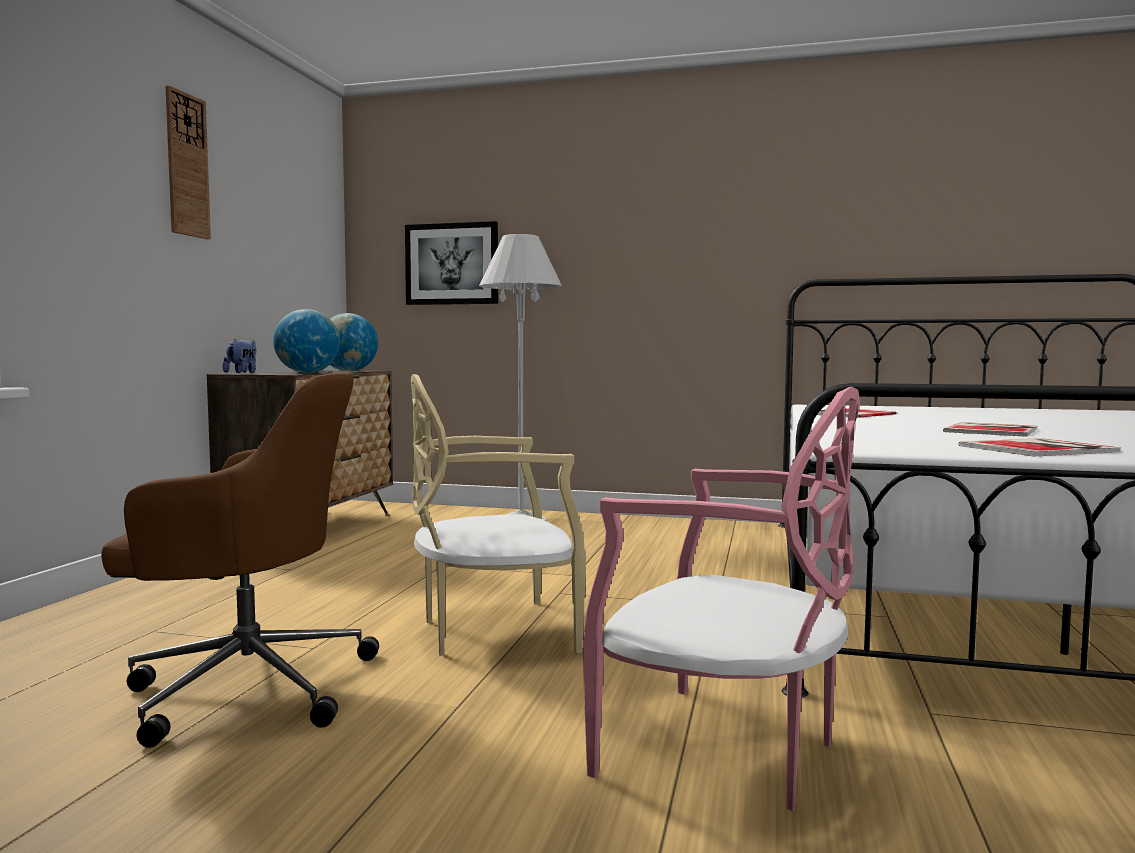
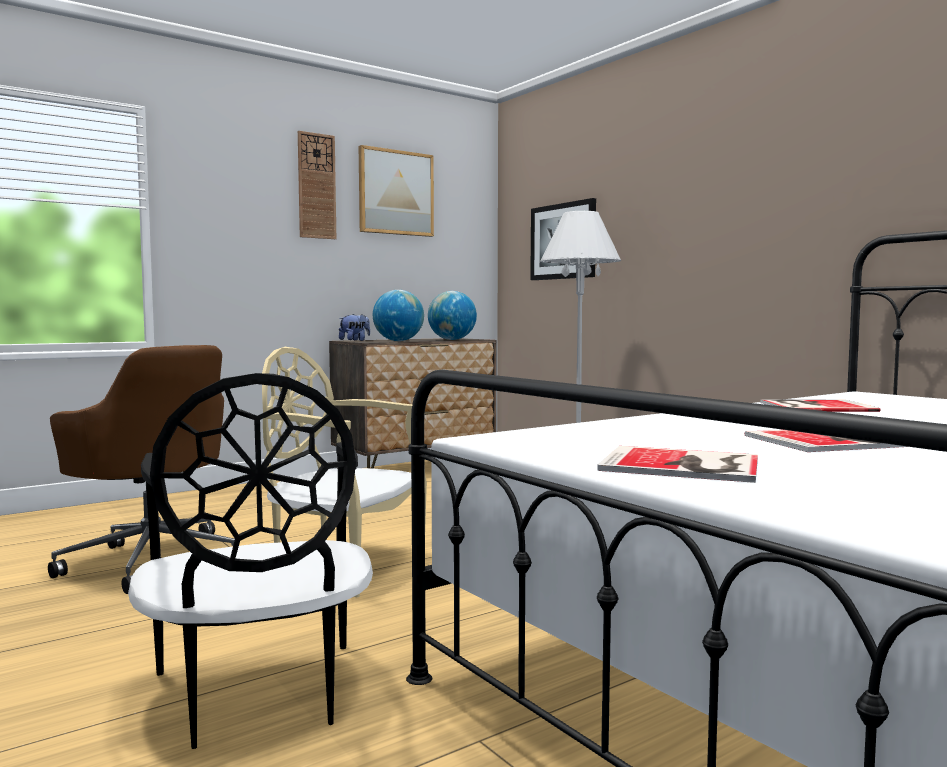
camera: 40 degrees right, 0 degrees up
(262, 187) = (395, 193): none -> picture
(724, 752) = (258, 695): pink chair -> black chair

